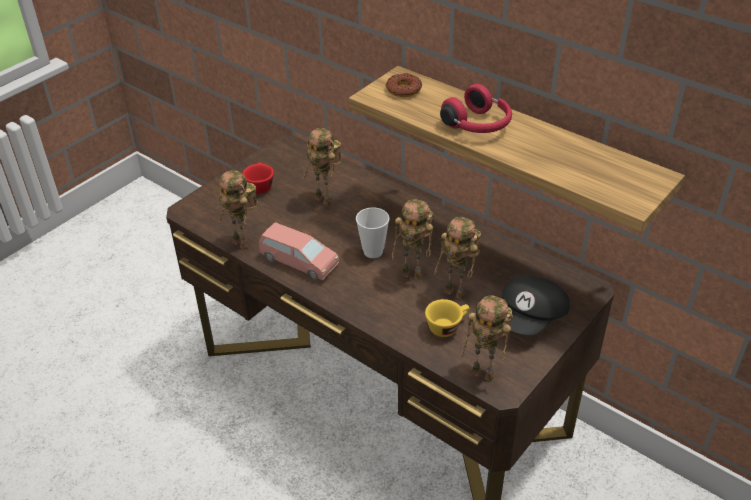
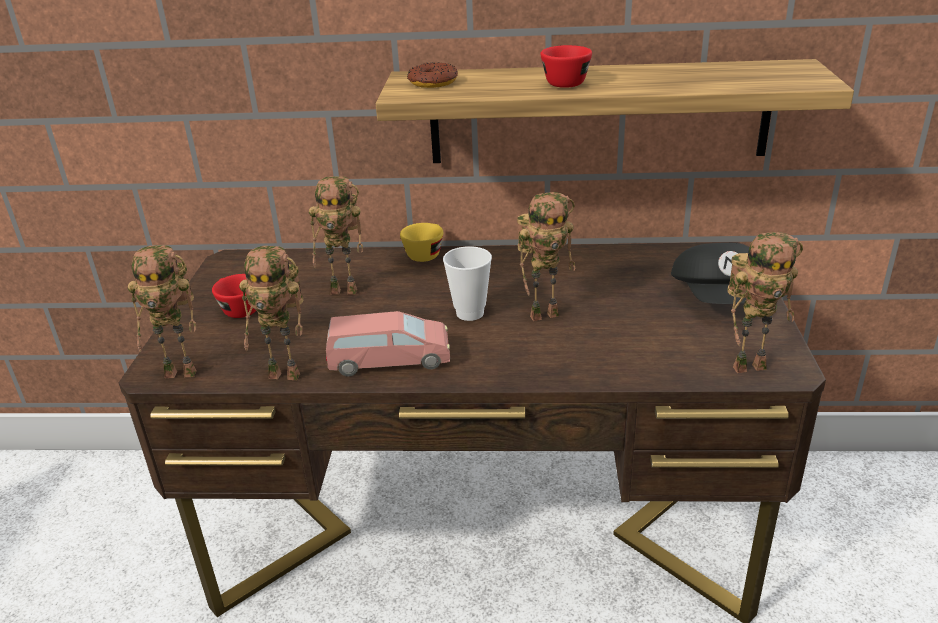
camera: 35 degrees left, 10 degrees down
(447, 326) = (648, 343): yellow cup -> yellow cup (425, 253)
(457, 293) = (614, 310): toy robot -> toy robot (184, 372)
(478, 125) = (566, 82): red headphones -> red cup

